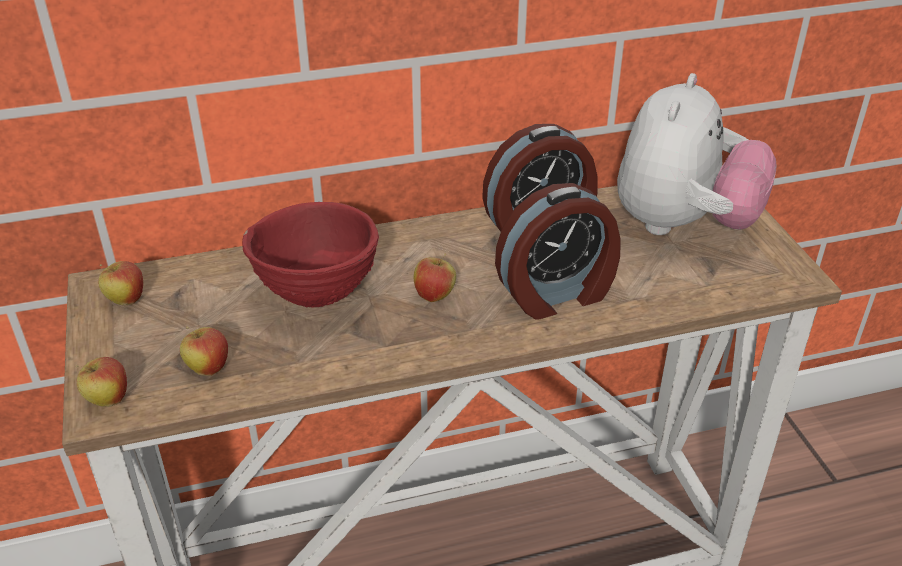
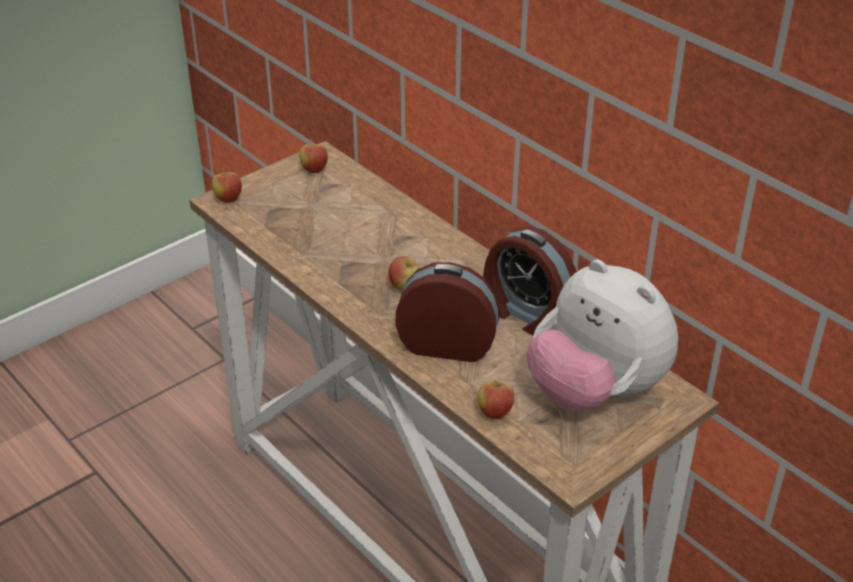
camera: 65 degrees right, 0 degrees up
(208, 368) = (274, 222): apple -> apple (495, 412)
(318, 295) = (370, 238): red bowl -> none
(557, 294) = (447, 344): alarm clock -> alarm clock turned 150 degrees clockwise
(682, 225) = (595, 391): plush toy -> plush toy turned 45 degrees clockwise

